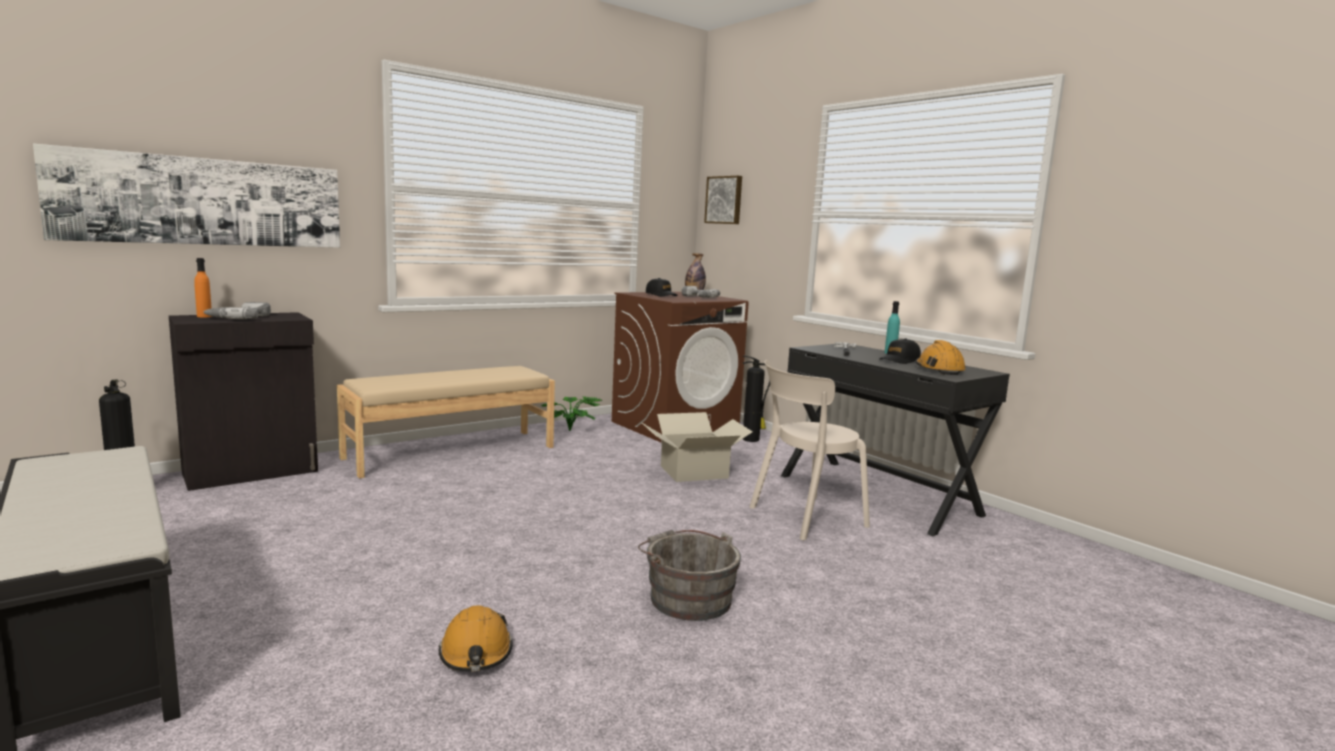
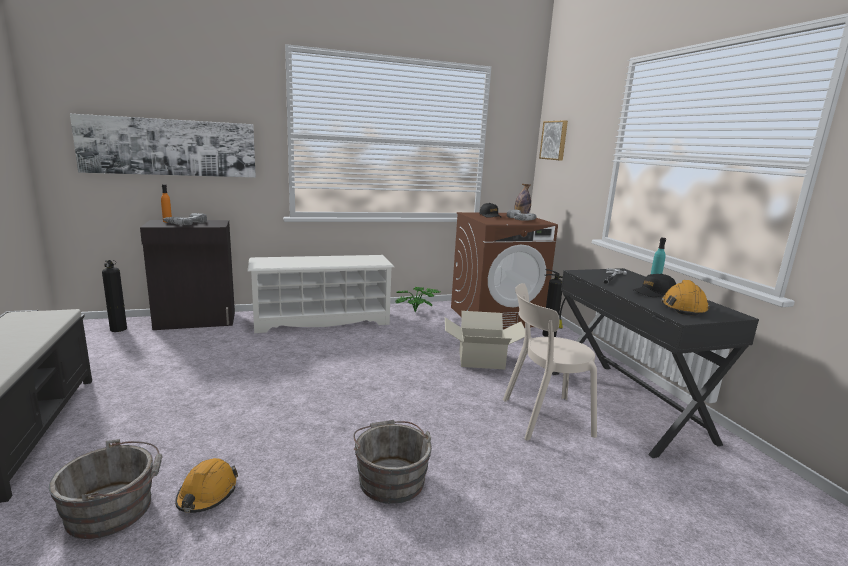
camera: 20 degrees right, 5 degrees up
(362, 692) = (115, 509): none -> grey bucket
(451, 452) = (322, 320): beige bench -> white shoe rack

